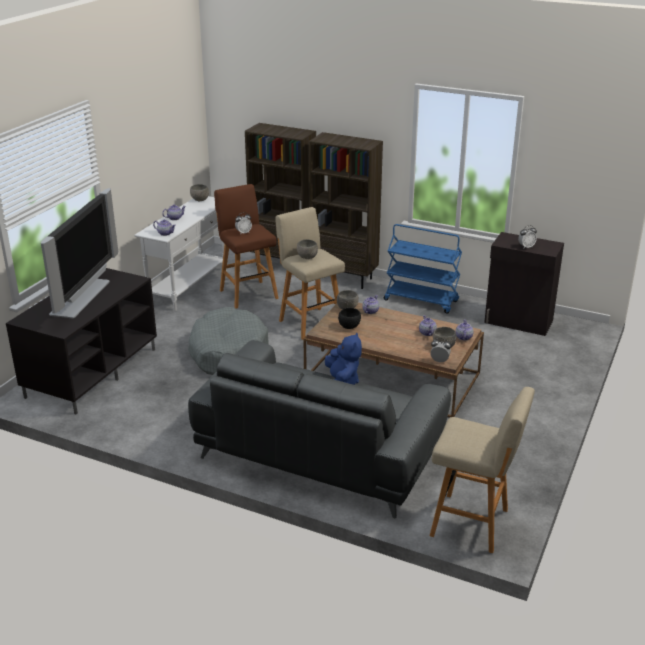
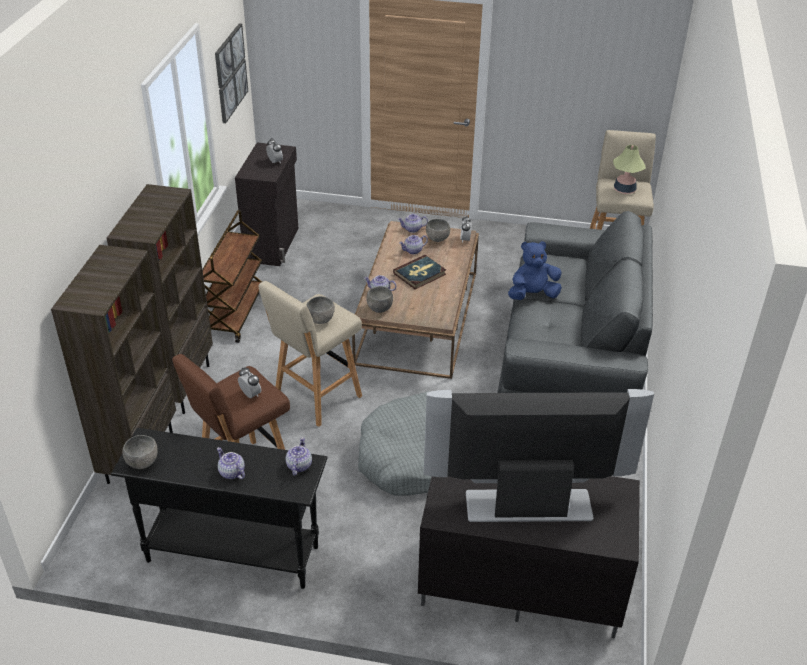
camera: 105 degrees left, 10 degrees up
(189, 287) = (232, 553): white console table -> black console table
(349, 327) = (422, 301): black bowl -> none
(389, 331) = (420, 274): none -> book
(421, 300) = (234, 313): blue cart -> brown cart
(468, 435) = (624, 190): none -> table lamp
(577, 174) = (230, 73): none -> picture

